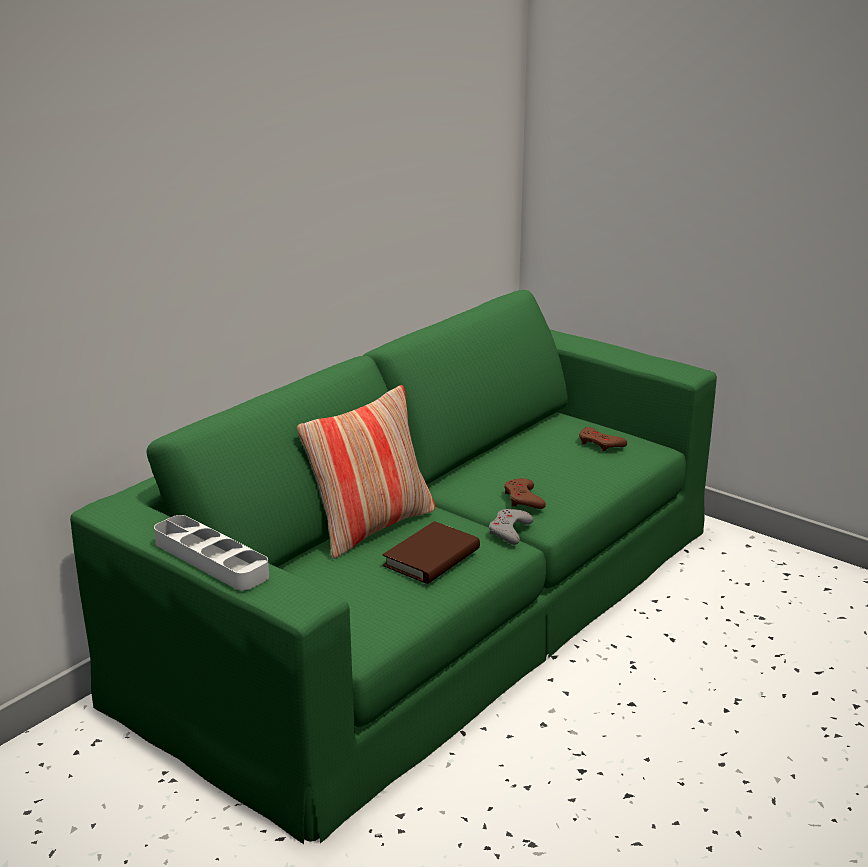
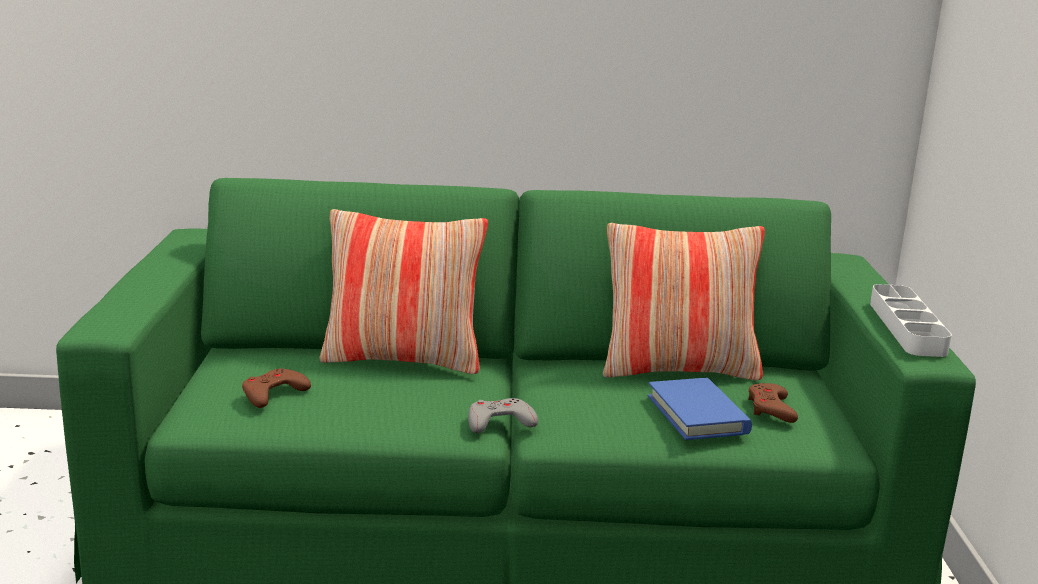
camera: 50 degrees right, 5 degrees down
(211, 559) = (141, 281): grey tray -> grey tray (906, 327)
(431, 558) = (381, 400): brown book -> none
(514, 445) = (678, 369): none -> pillow
(523, 499) = (572, 407): brown game controller -> brown game controller (273, 393)
(583, 466) = (697, 414): none -> blue book

